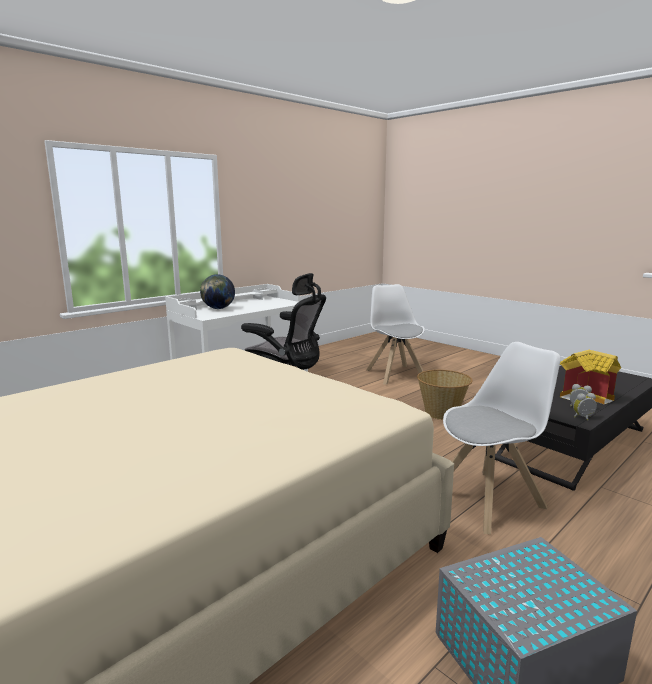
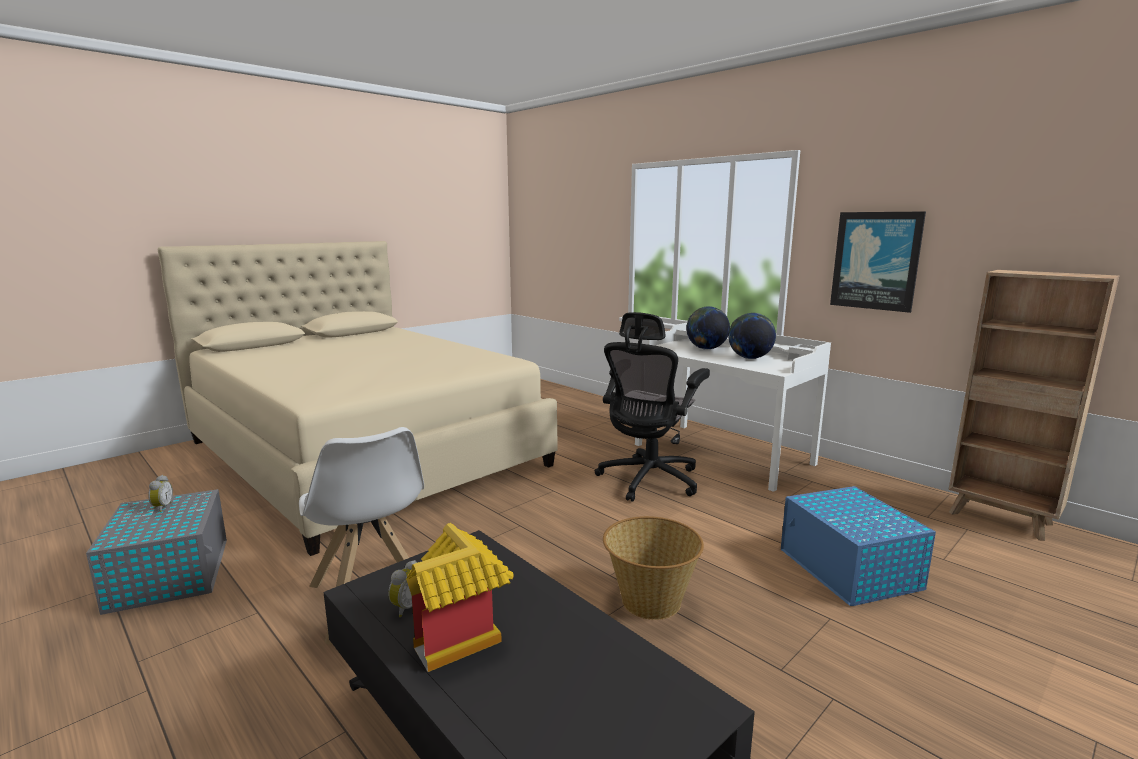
camera: 90 degrees right, 0 degrees up
(255, 304) = (750, 358): none -> globe
(268, 230) = (876, 261): none -> picture
(341, 345) = (1002, 519): none -> brown bookcase
(395, 374) = (849, 570): chair -> blue storage box
(584, 418) = (366, 599): alarm clock -> alarm clock (161, 508)

